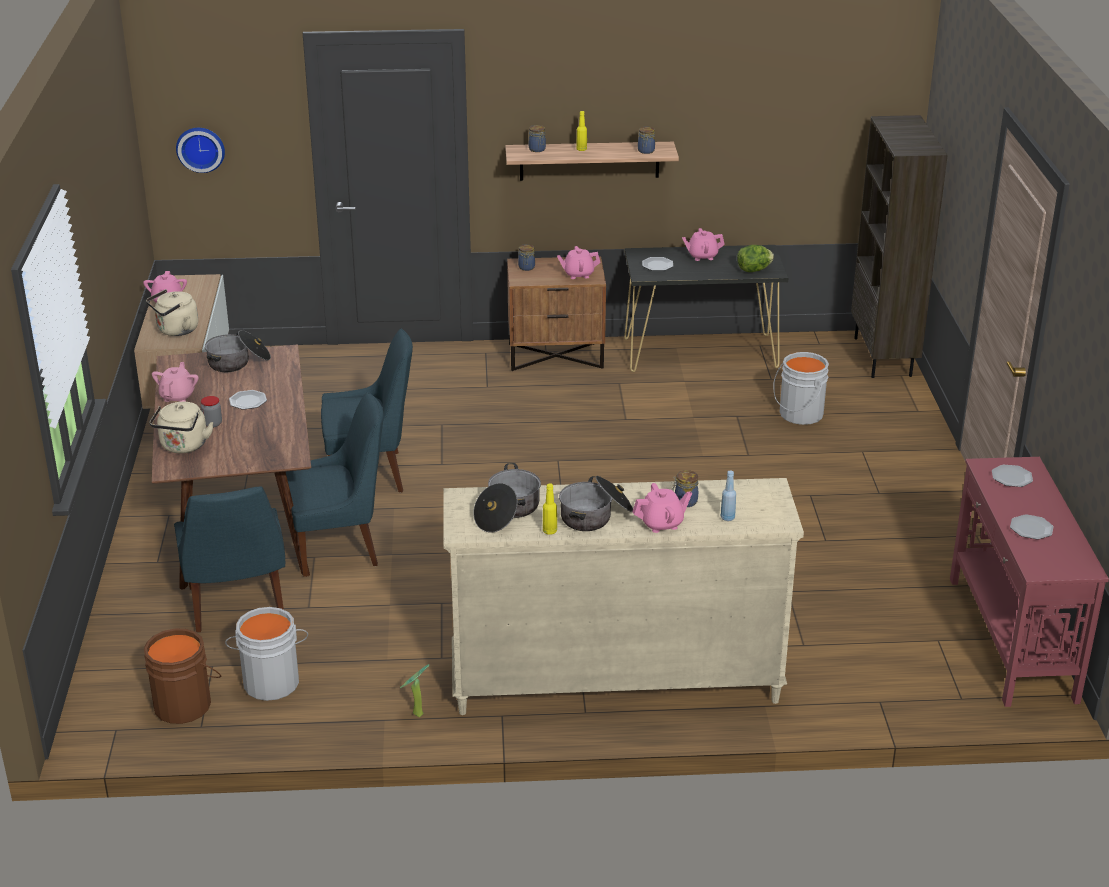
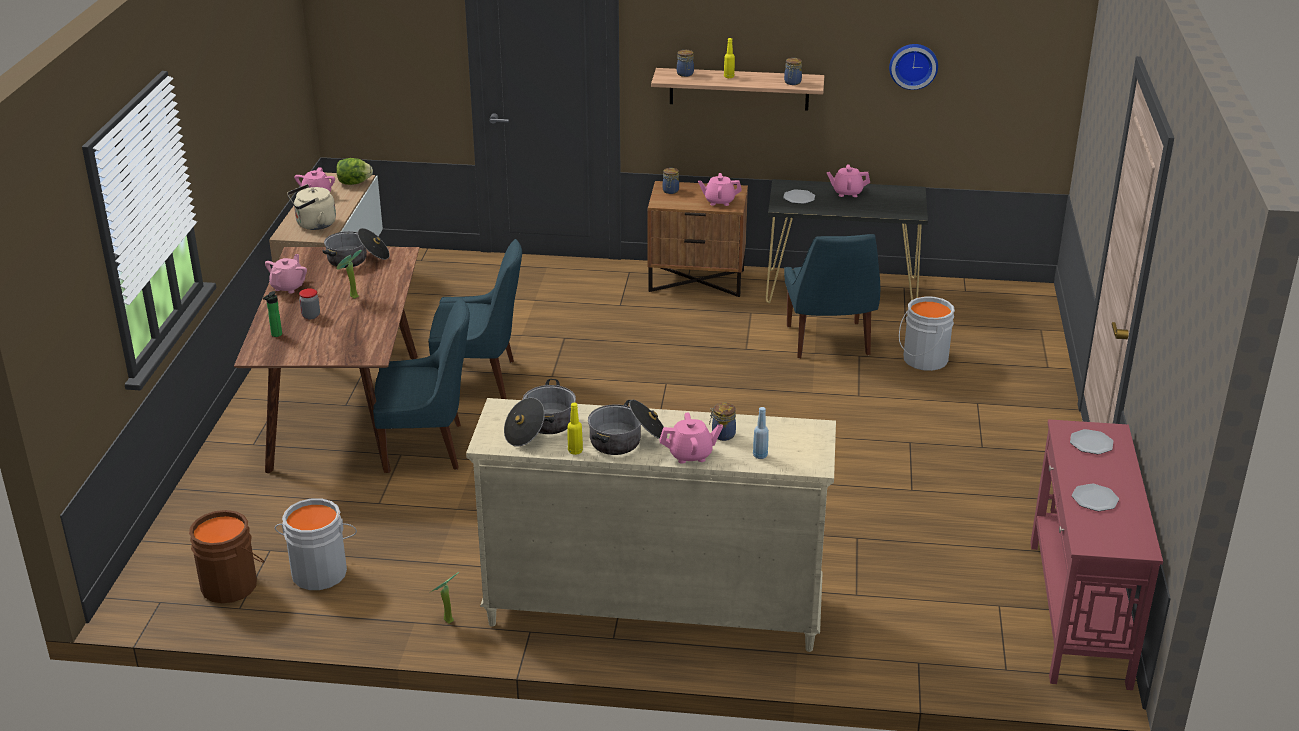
camera: 10 degrees right, 0 degrees up
(183, 447) = (275, 335): beige kettle -> bottle
(201, 148) = (364, 52): wall clock -> wall clock (913, 65)
(237, 606) = (312, 494): blue chair -> blue chair (828, 342)
(248, 401) = (352, 297): plate -> potted plant
(754, 270) = (895, 210): lettuce -> lettuce (354, 183)
(884, 357) = (1028, 310): brown bookcase -> none

